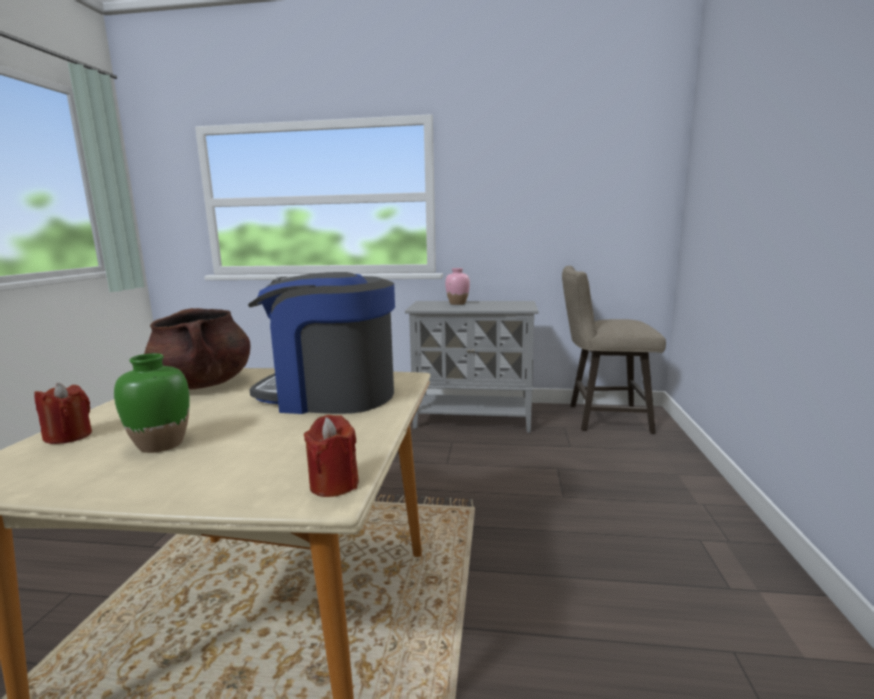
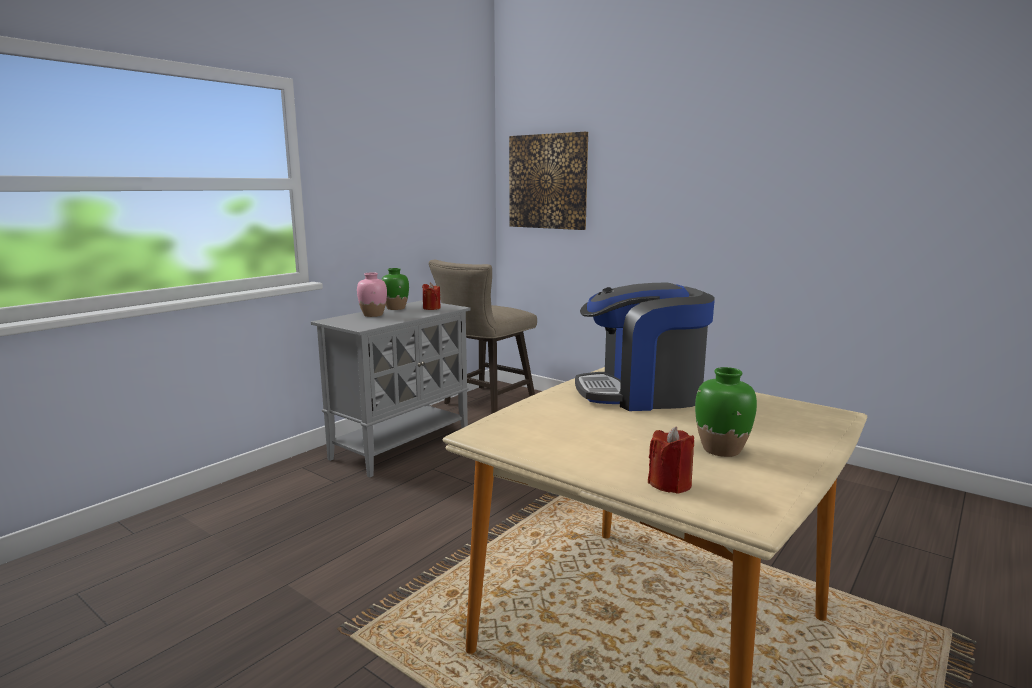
camera: 60 degrees left, 0 degrees up
(204, 384) = (544, 430): brown cooking pot -> none
(330, 395) = (642, 394): coffee machine -> coffee machine turned 45 degrees clockwise
(334, 484) = (823, 411): red candle -> red candle (431, 308)
(489, 302) = (396, 308): none -> green vase
(712, 180) = (548, 181): none -> picture

